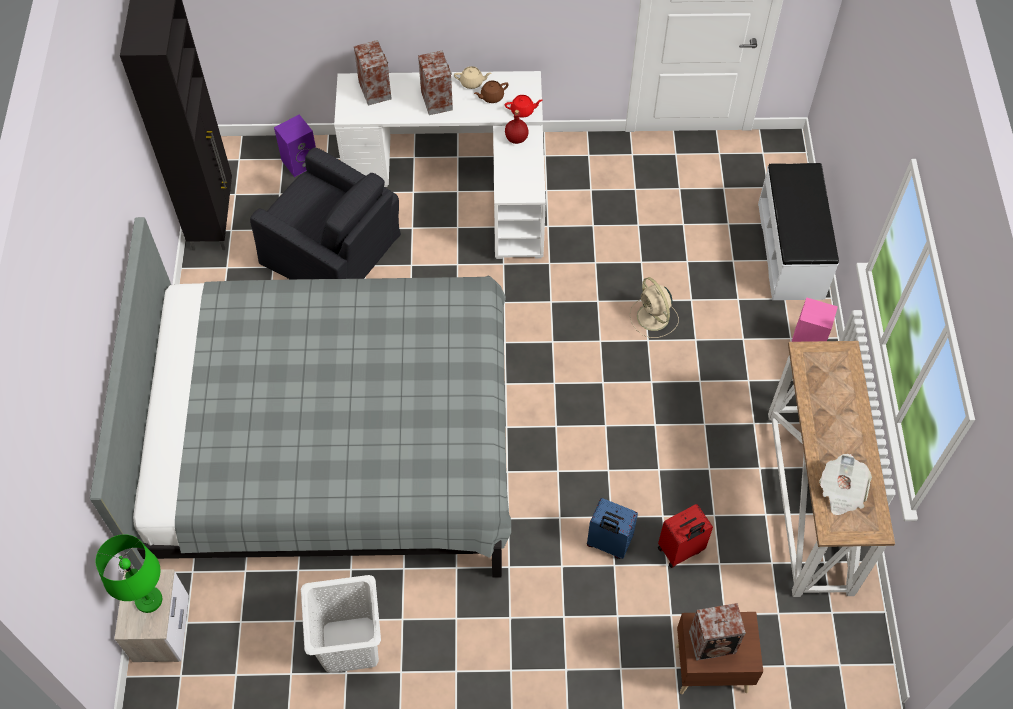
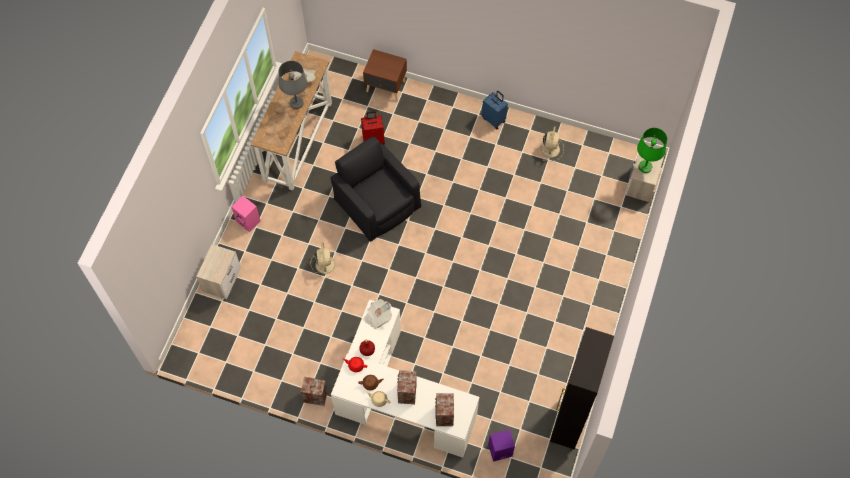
camera: 160 degrees left, 5 degrees up
(332, 250) = (497, 373): black armchair -> black armchair (376, 201)
(333, 445) = (531, 249): grey bed -> none
(350, 645) = (550, 148): white laundry basket -> beige fan
(522, 183) = (377, 317): none -> newspaper
(608, 543) = (407, 154): blue suitcase -> blue suitcase (494, 119)
(713, 643) = (388, 66): speaker -> speaker (315, 396)
(791, 250) = (222, 279): white bench -> nightstand
(827, 439) = (296, 103): none -> grey table lamp

